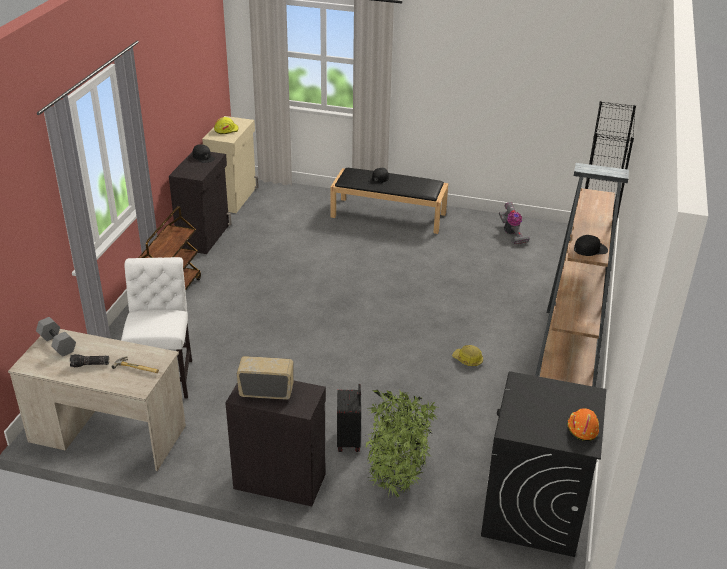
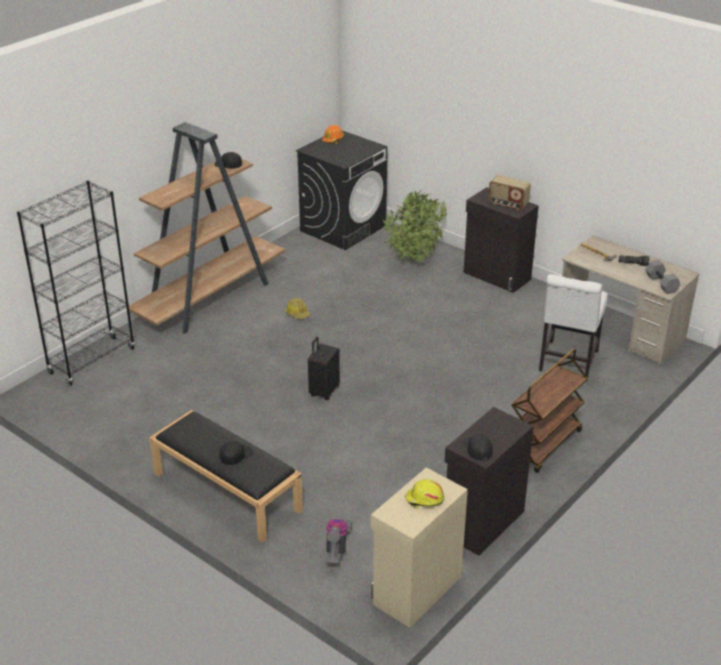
camera: 155 degrees left, 0 degrees up
(349, 441) = (434, 285): black suitcase -> black suitcase (323, 391)
(511, 234) = (113, 422): vacuum cleaner -> vacuum cleaner (337, 548)

